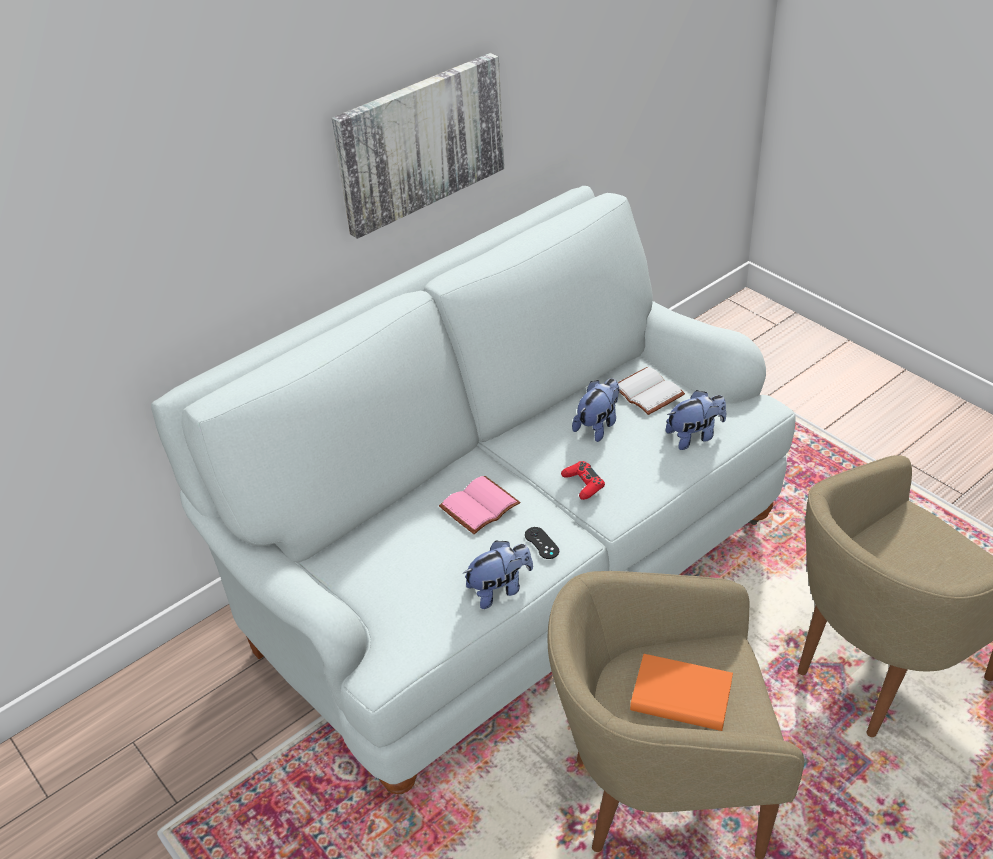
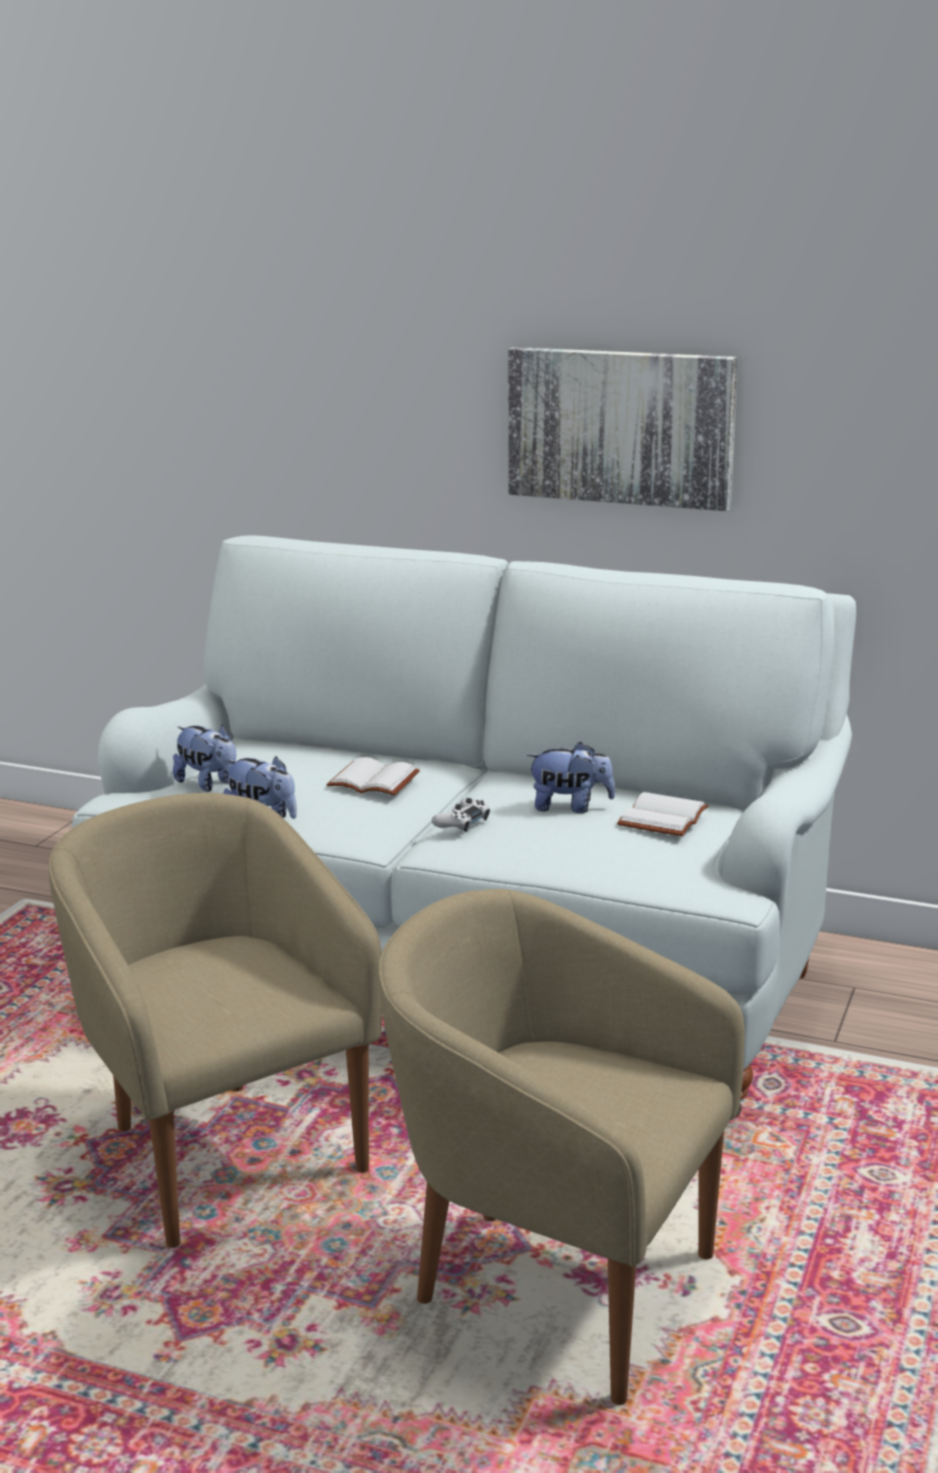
camera: 60 degrees right, 20 degrees down
(480, 508) = (371, 781): pink book -> white book
(541, 543) = (348, 822): black game controller -> none
(583, 484) = (462, 822): red game controller -> white game controller
(681, 696) = (222, 981): orange book -> none
(694, 436) = (613, 861): plush toy -> plush toy (209, 784)

